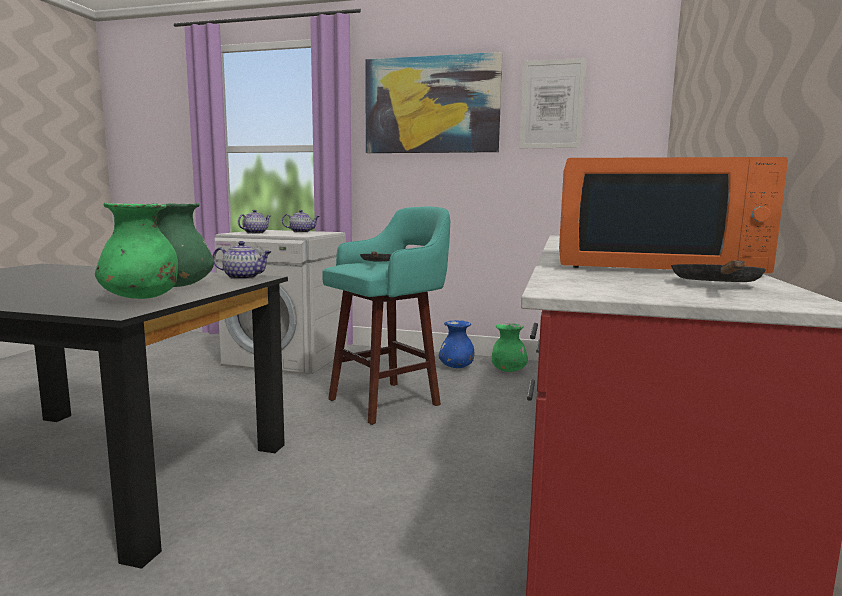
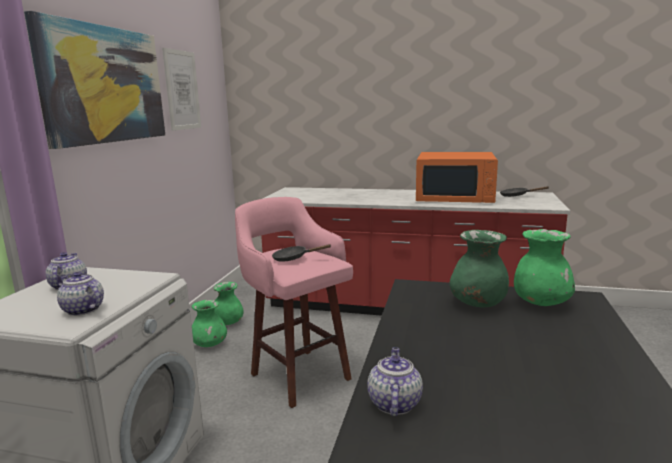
camera: 90 degrees left, 5 degrees up
(244, 277) = (415, 291): teapot -> teapot (394, 403)
(388, 401) = (298, 375): turquoise stool -> pink stool
(456, 367) = (210, 344): blue vase -> green vase
(649, 264) = (455, 197): orange microwave -> orange microwave turned 90 degrees clockwise

